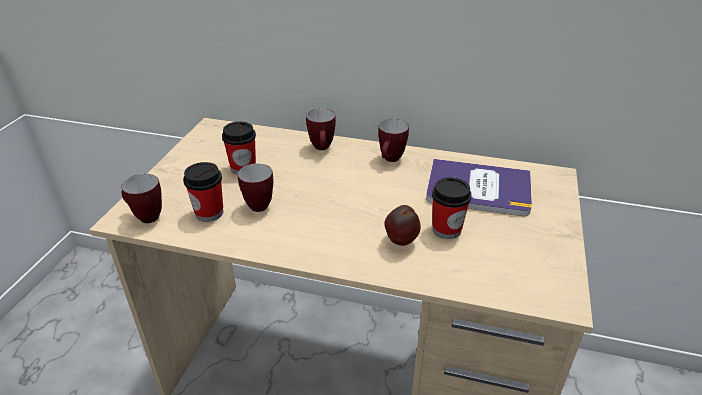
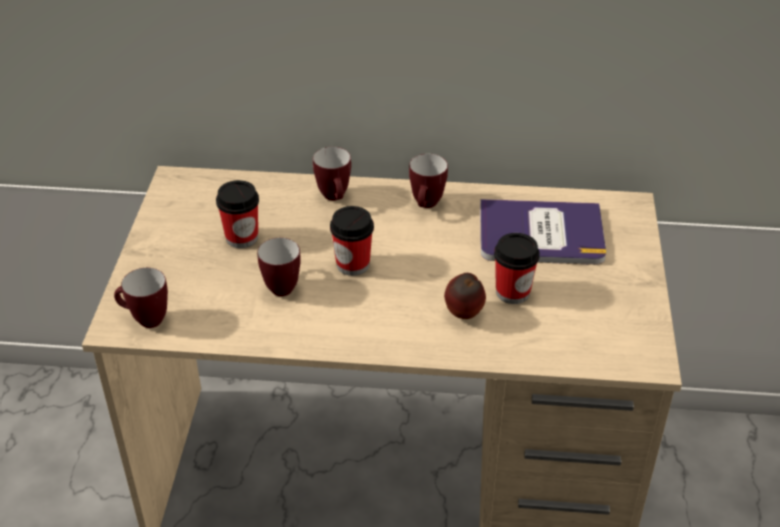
camera: 10 degrees left, 5 degrees up
(209, 213) = (223, 305): cup -> cup (353, 264)

